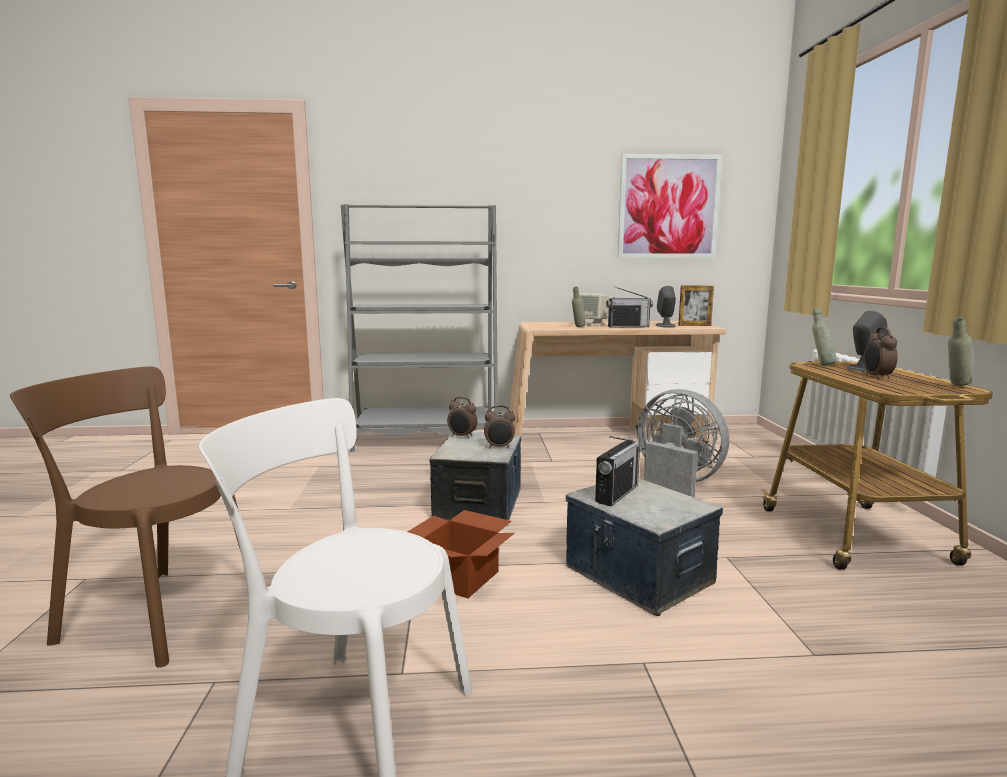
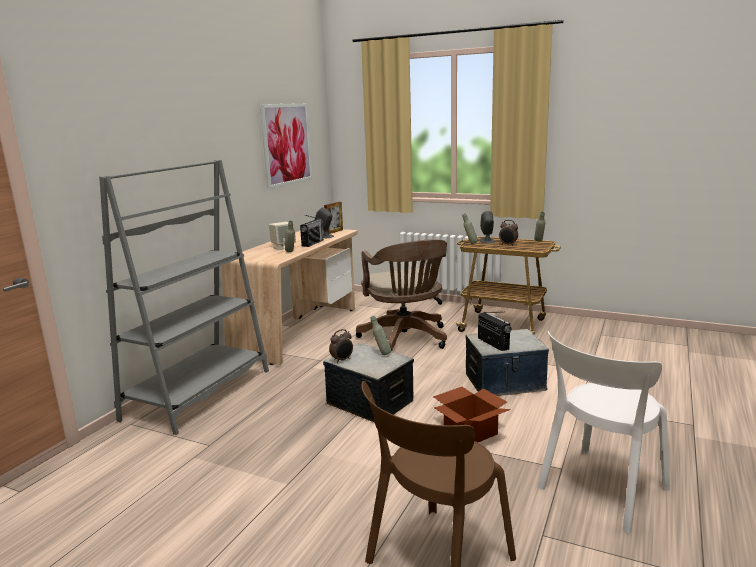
camera: 60 degrees left, 5 degrees up
(499, 447) = (381, 354): alarm clock -> grey bottle
(675, 485) = (406, 339): grey fan -> brown office chair

